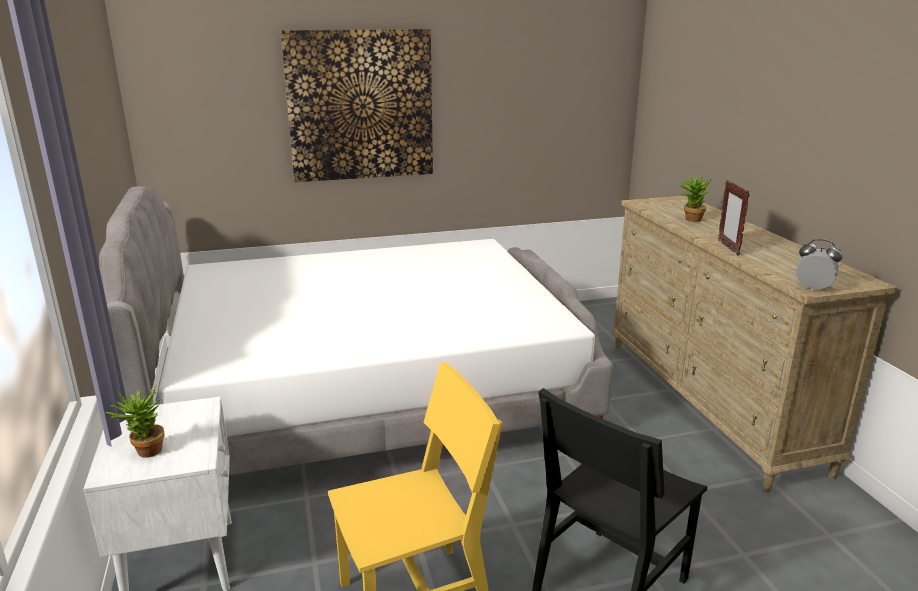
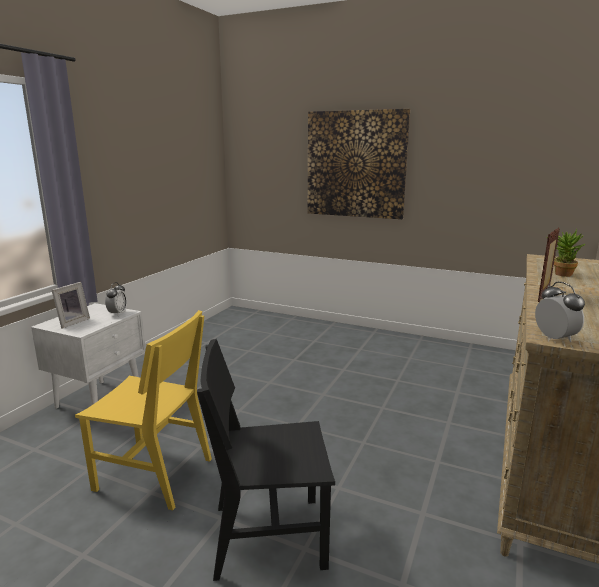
camera: 40 degrees right, 5 degrees down
(145, 453) = (72, 322): potted plant -> picture frame
(191, 412) = (118, 313): none -> alarm clock
(367, 393) = (292, 359): bed -> none

